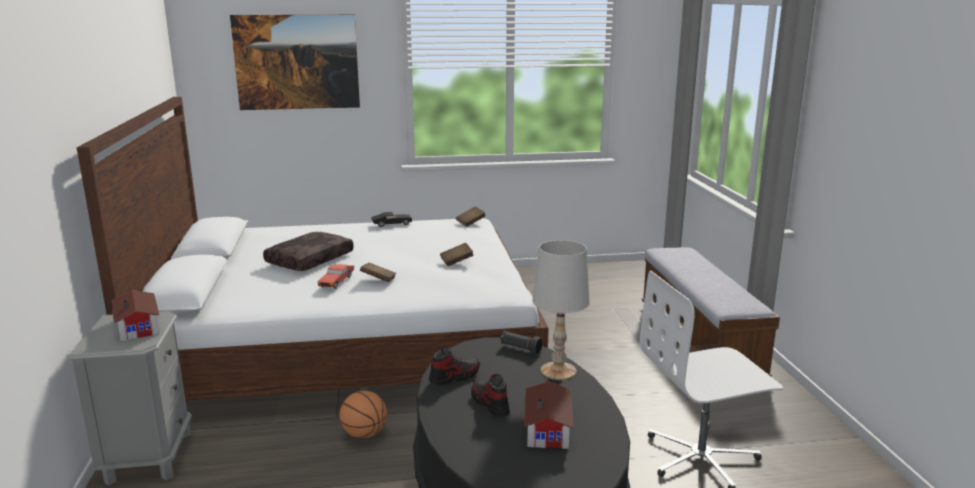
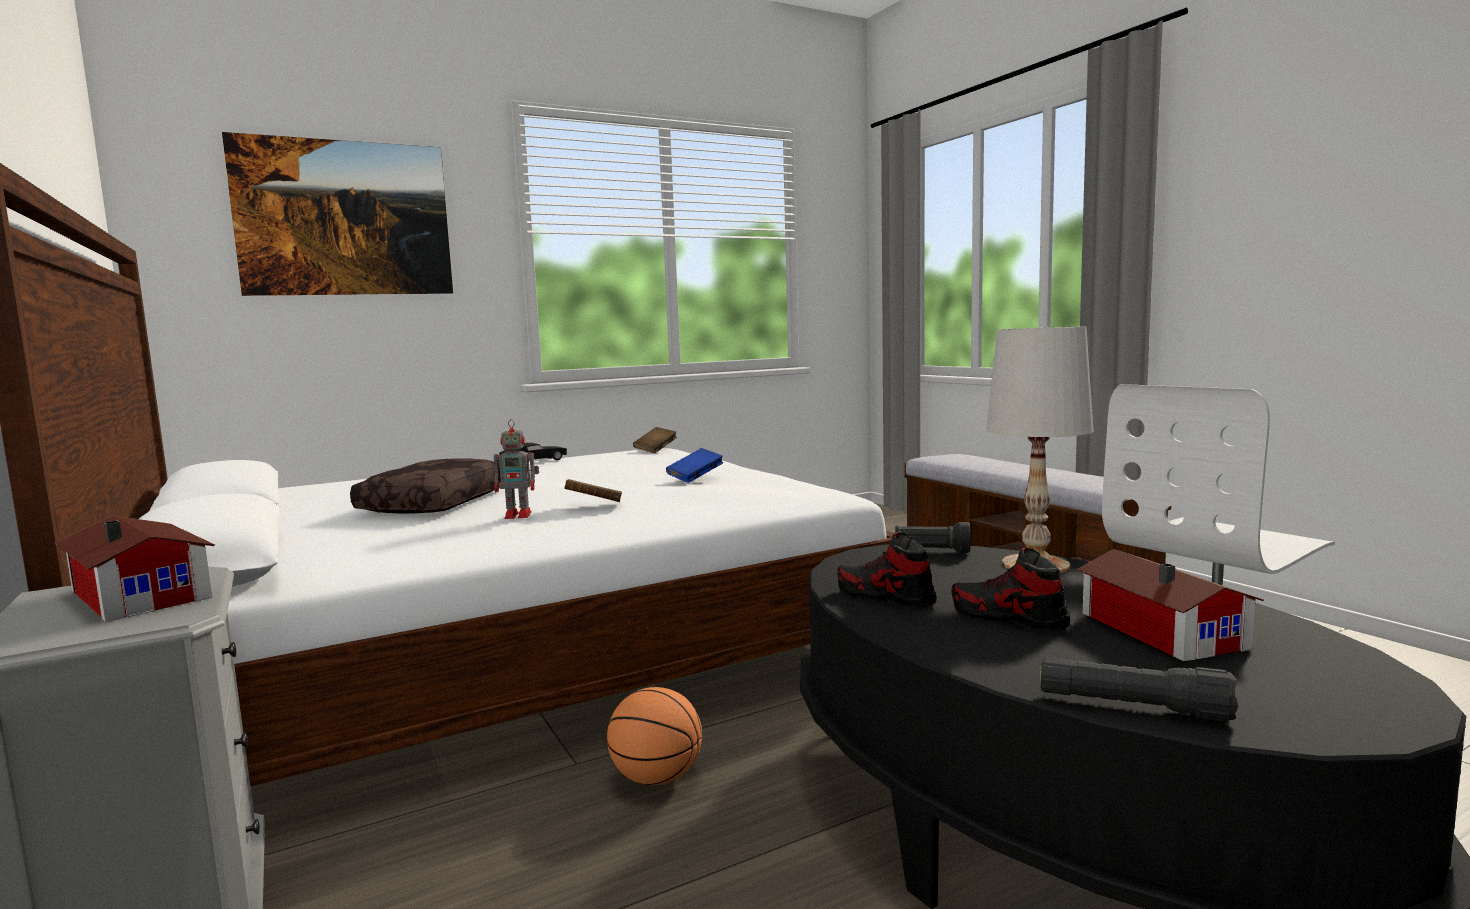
camera: 20 degrees left, 10 degrees down
(336, 281) = (520, 515): red toy car -> toy robot
(454, 377) = (885, 597): shoe -> shoe turned 90 degrees counterclockwise
(456, 262) = (695, 478): brown book -> blue book
(468, 462) = (1132, 707): none -> black flashlight

